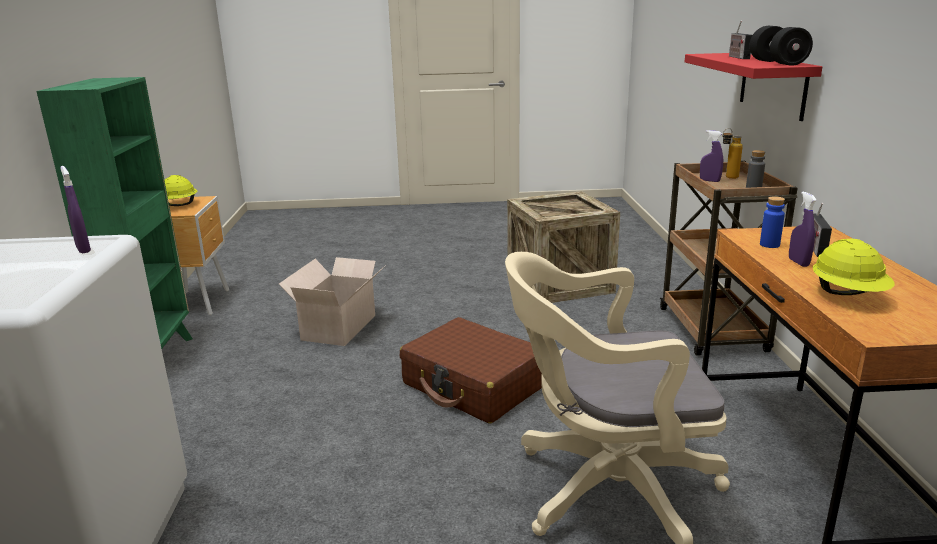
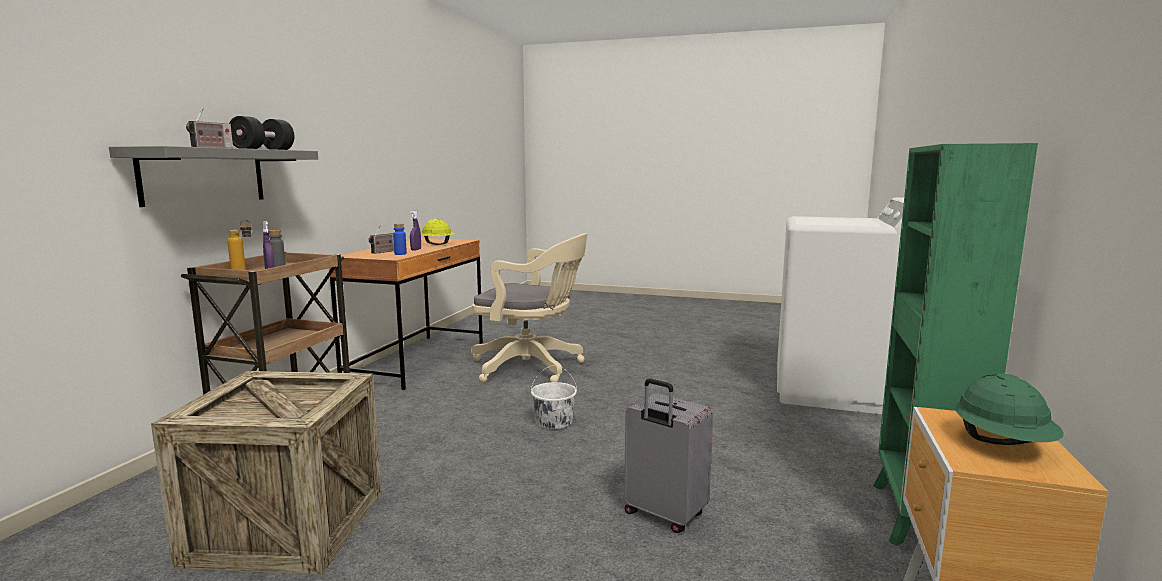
camera: 160 degrees left, 10 degrees down
(83, 249) = (807, 222): purple spray bottle -> none
(179, 205) = (1003, 445): yellow hard hat -> green hard hat
(341, 326) = (663, 515): cardboard box -> grey suitcase
(473, 385) = (553, 422): brown suitcase -> white bucket
(772, 84) = (204, 176): red shelf -> grey shelf

